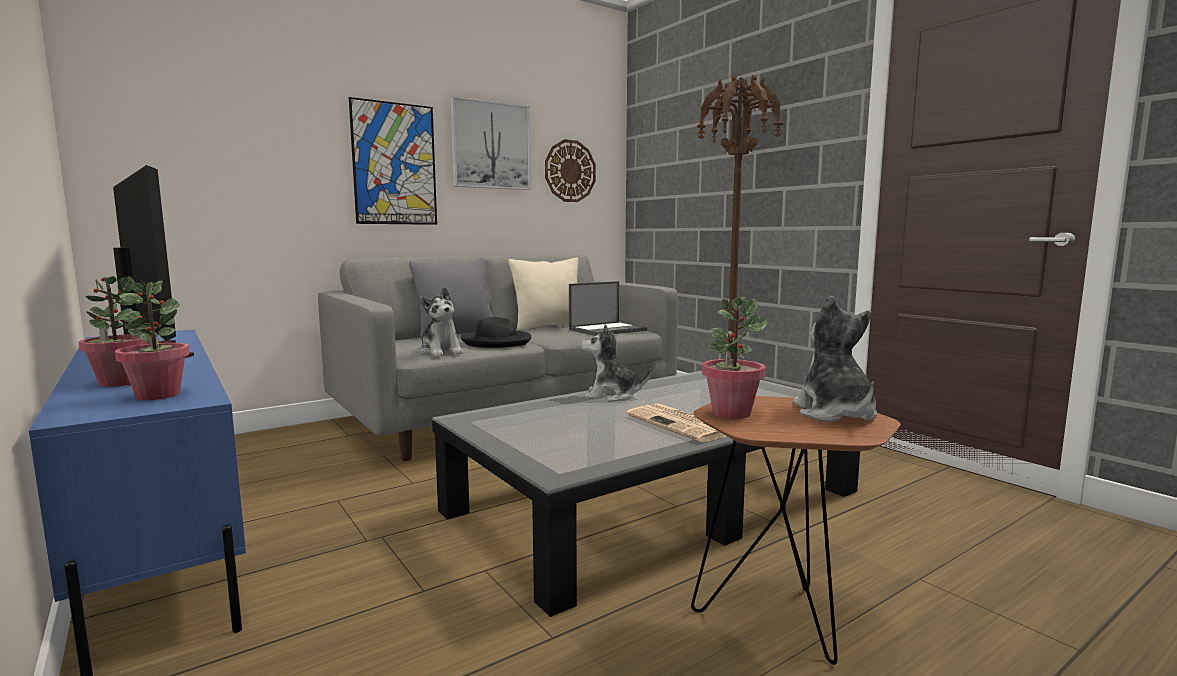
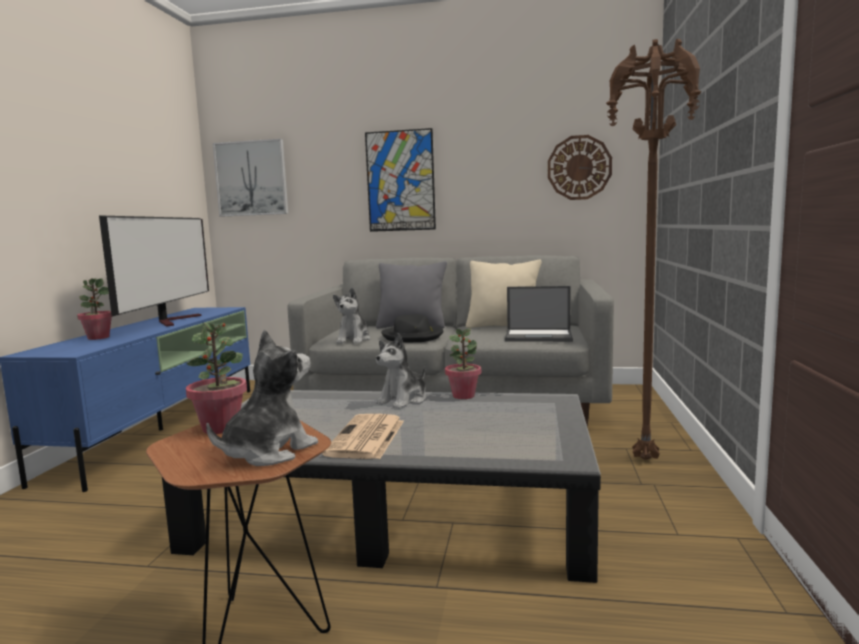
camera: 45 degrees right, 0 degrees up
(158, 395) = (79, 347): potted plant -> potted plant (463, 396)
(490, 145) = (488, 153): picture -> picture (251, 178)
(612, 396) = (403, 400): plush toy -> plush toy turned 105 degrees counterclockwise

